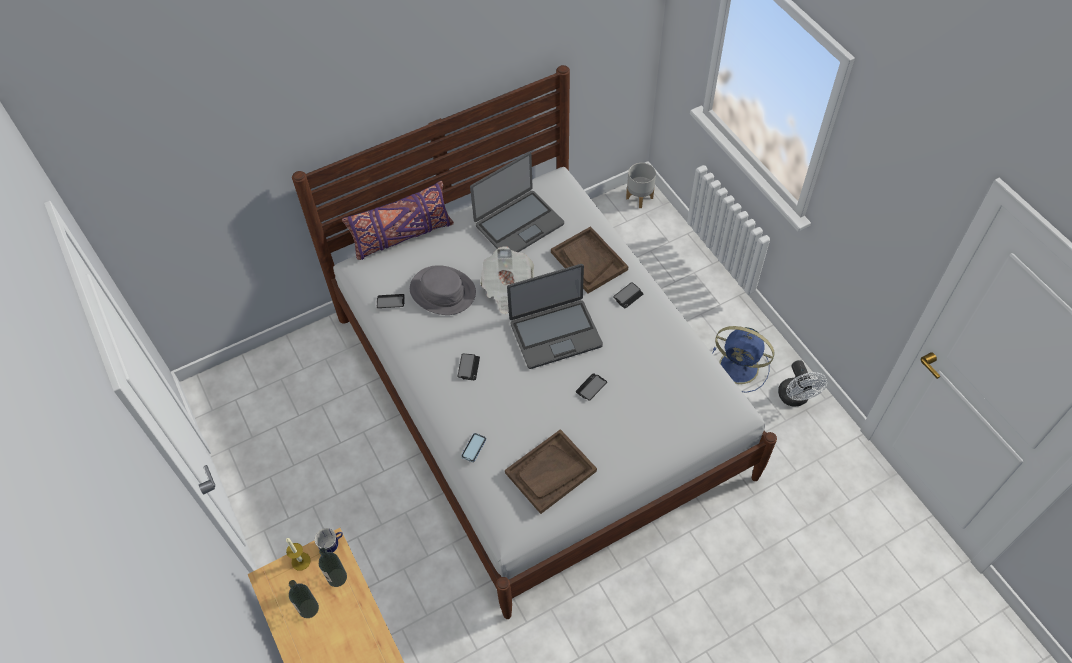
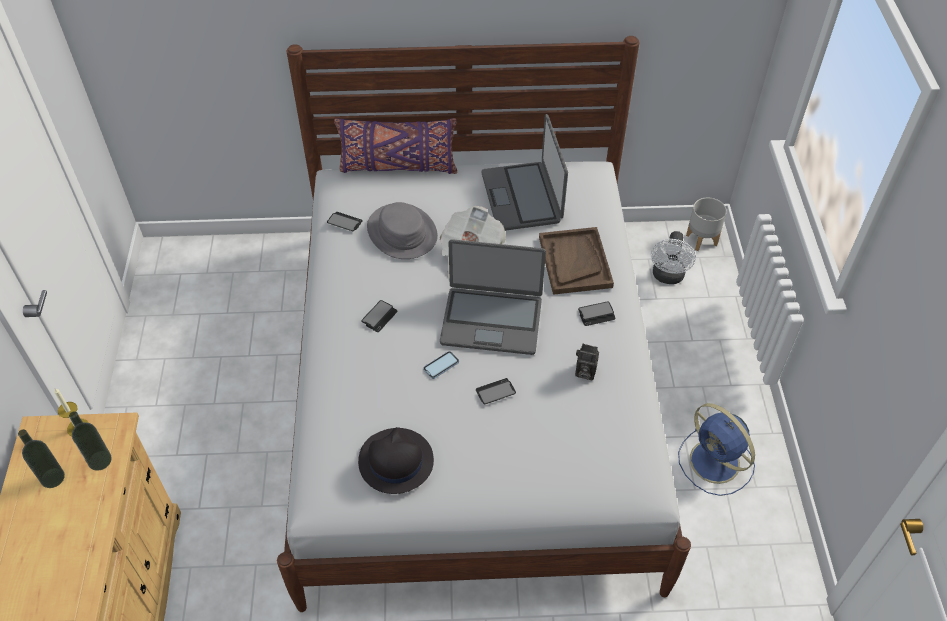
camera: 25 degrees right, 5 degrees down
(332, 545) = (118, 426): mug -> none
(473, 448) = (332, 399): phone -> phone (441, 365)
(518, 224) = (522, 197): laptop -> laptop turned 90 degrees clockwise
(550, 472) = (395, 461): brown tray -> black hat
(645, 344) = (584, 372): none -> camera
(795, 398) = (764, 526): white fan -> white fan (668, 277)

